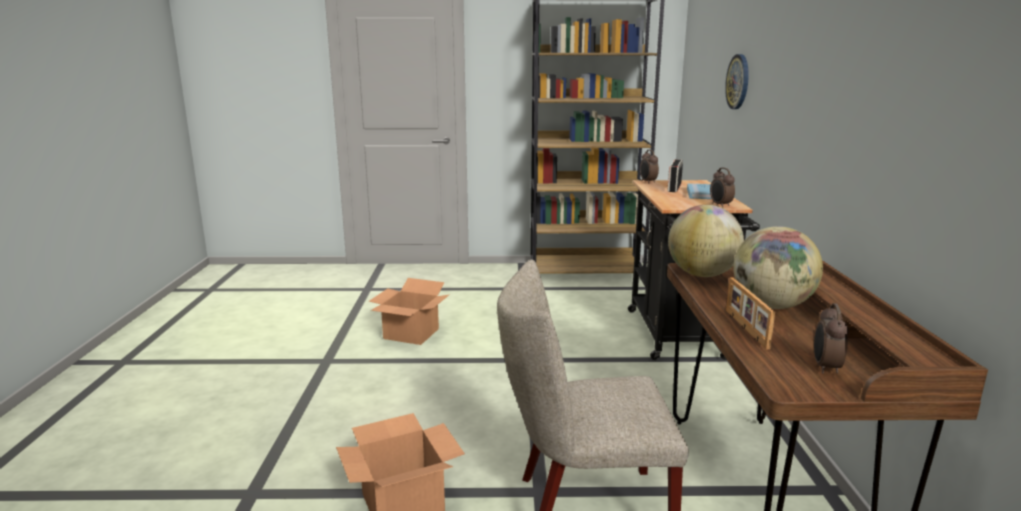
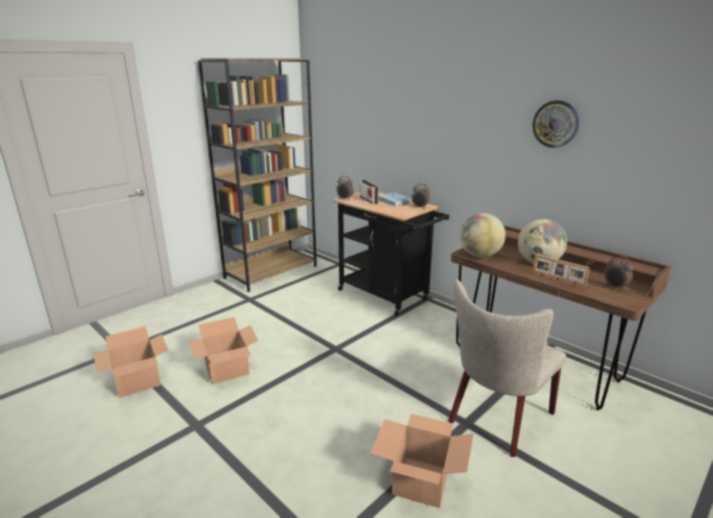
camera: 45 degrees left, 5 degrees up
(343, 314) = (138, 381): none -> cardboard box
(738, 82) = (395, 124): wall clock -> wall clock (555, 124)

